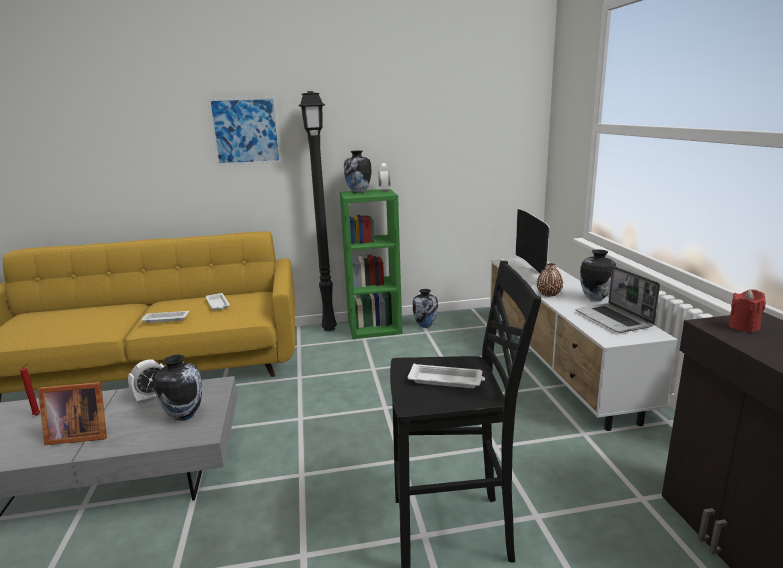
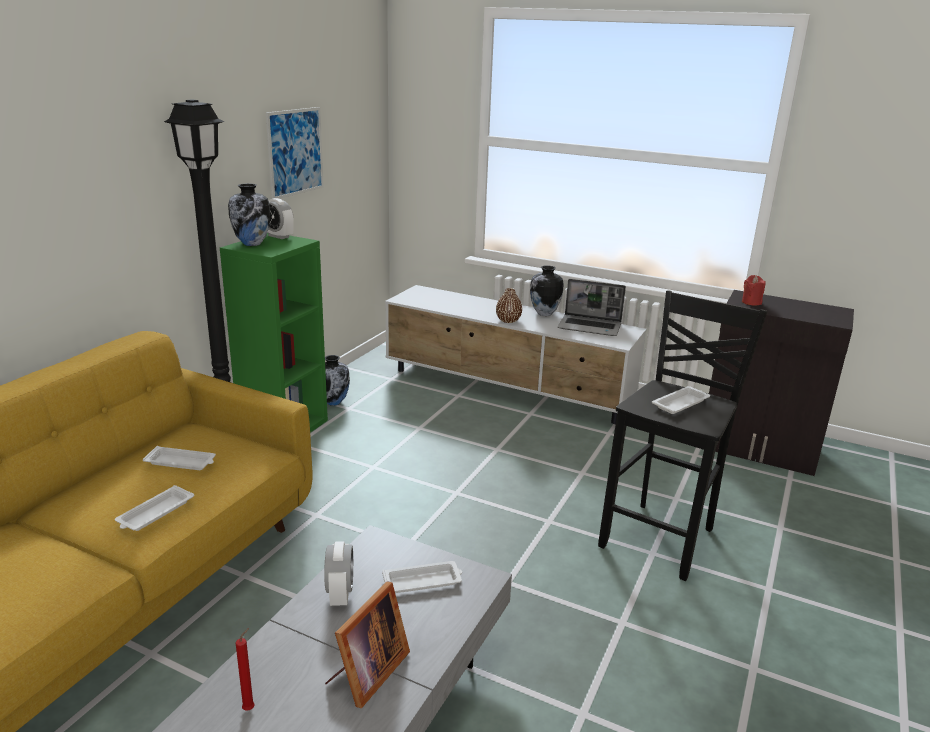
camera: 55 degrees left, 5 degrees up
(184, 415) = (423, 581): vase -> white tray
(245, 131) = (91, 169): picture -> picture (295, 152)
(535, 272) = (452, 302): television -> none

